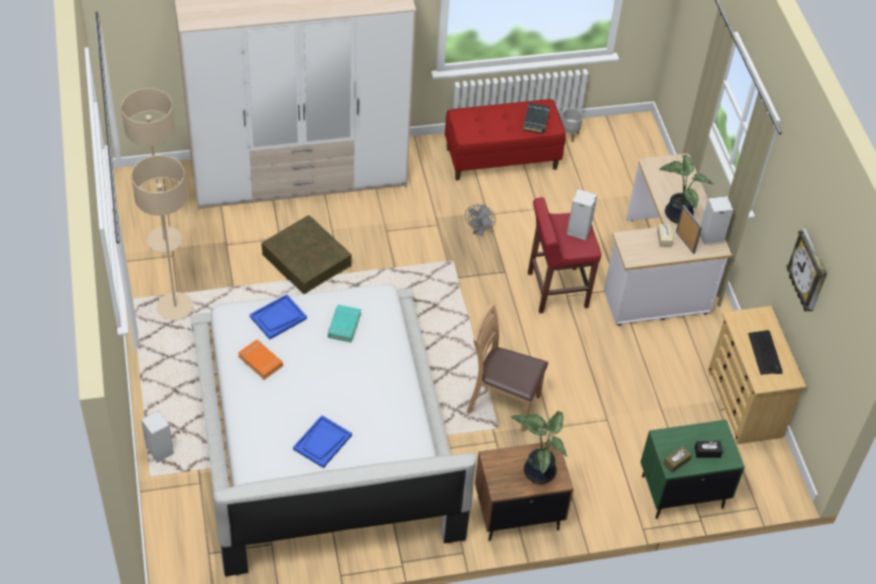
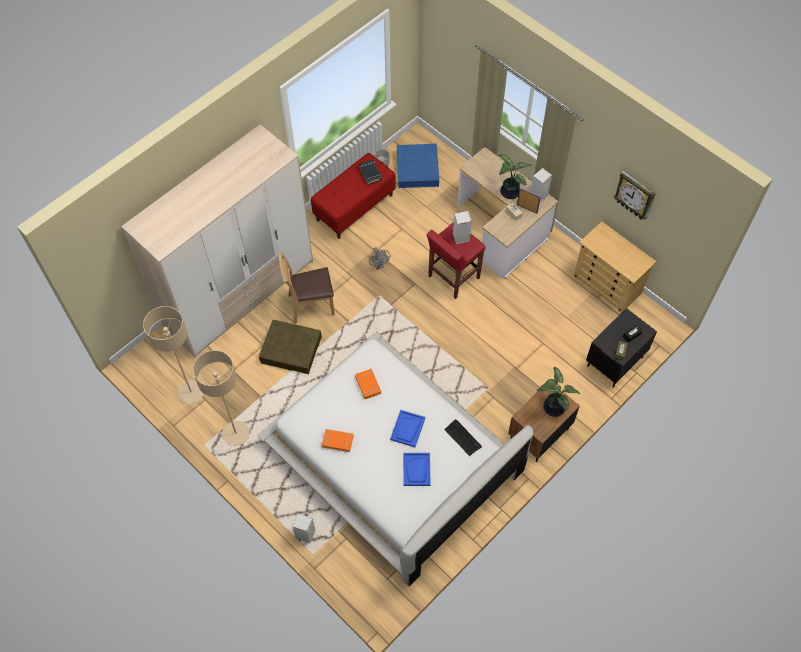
camera: 30 degrees left, 10 degrees up
(278, 318) = (324, 405): blue tray -> blue tray (407, 429)
(344, 325) = (368, 385): turquoise book -> orange book
(502, 403) = (478, 370): brown chair -> brown chair (310, 305)
(610, 158) = (417, 169): none -> blue storage box
(681, 492) = (614, 362): green nightstand -> black nightstand
(765, 353) = (620, 254): keyboard -> keyboard (463, 437)

